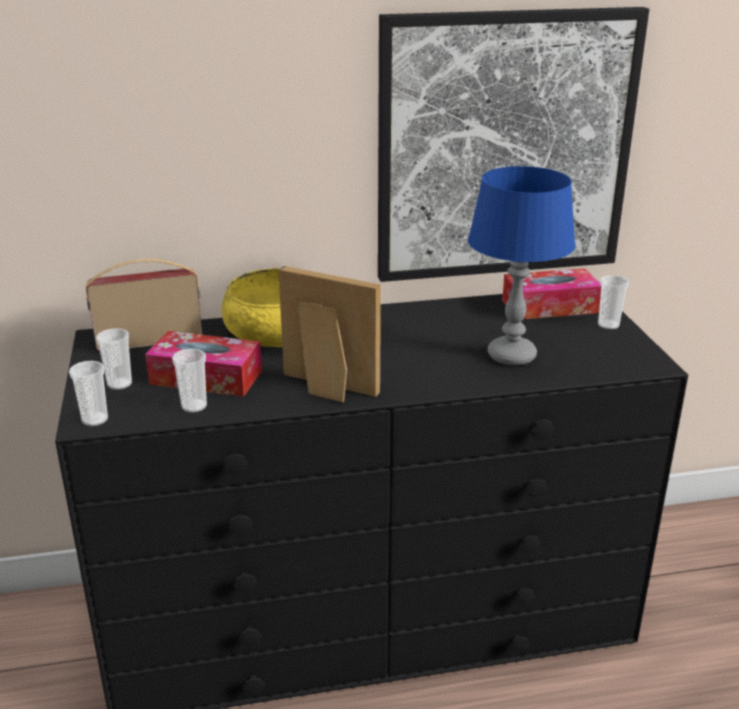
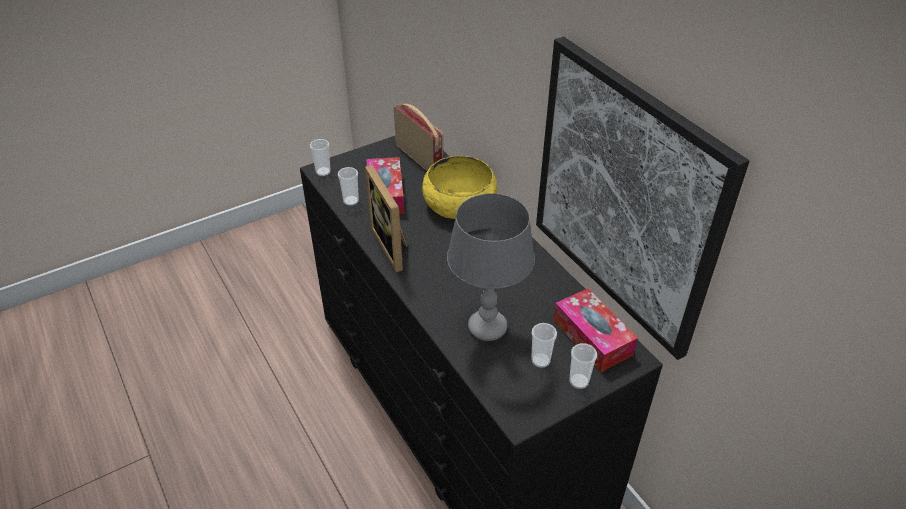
camera: 70 degrees right, 15 degrees up
(119, 384) = (363, 166): cup -> cup (540, 360)
(325, 389) = (394, 246): picture frame -> picture frame turned 150 degrees clockwise
(511, 355) = (488, 328): blue table lamp -> grey table lamp

